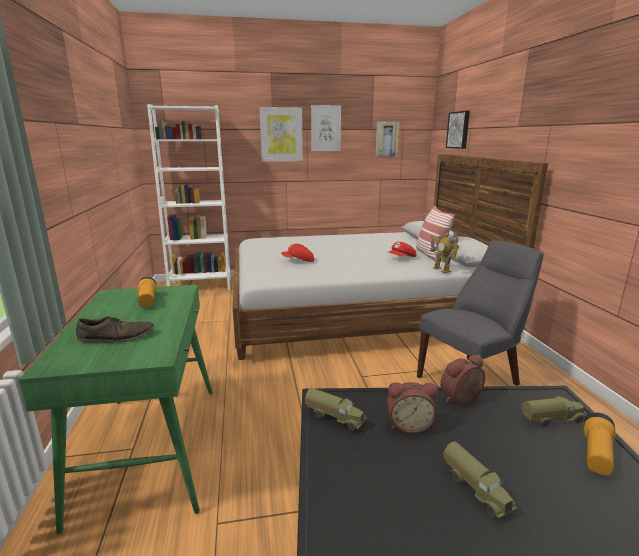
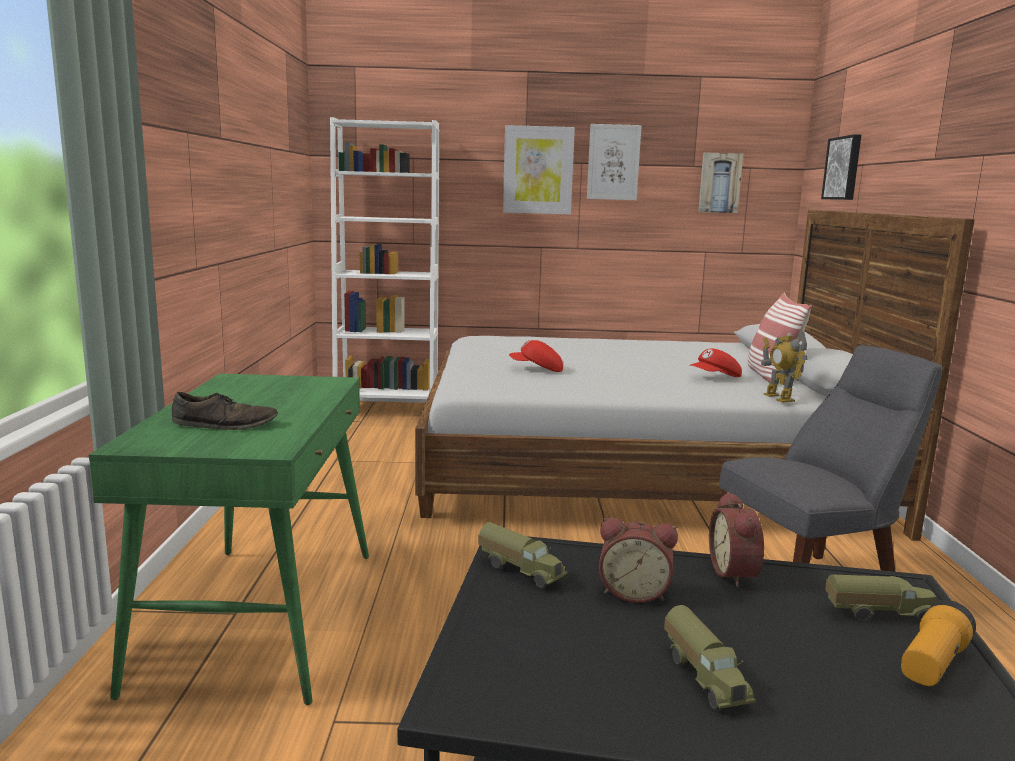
camera: 10 degrees right, 5 degrees down
(147, 301) = (280, 390): flashlight -> none
(462, 400) = (736, 573): alarm clock -> alarm clock turned 75 degrees counterclockwise

